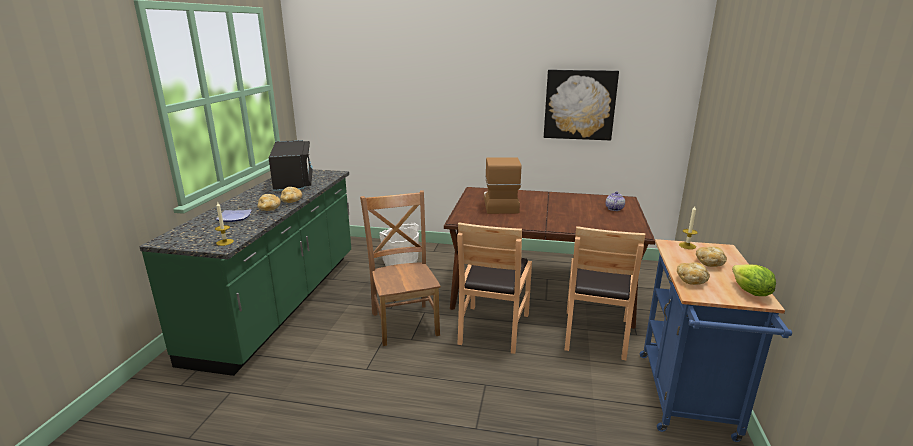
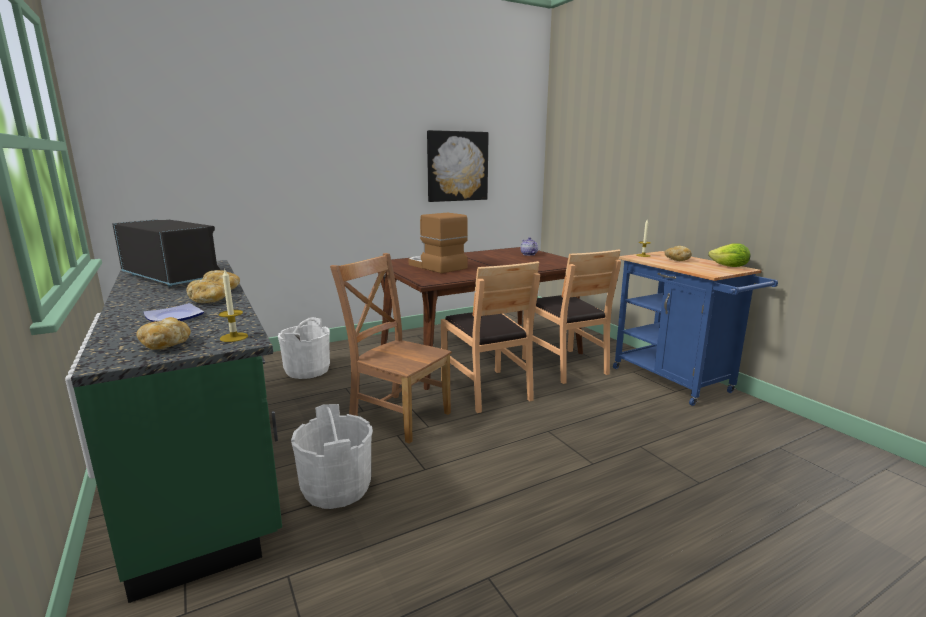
camera: 40 degrees left, 5 degrees down
(309, 355) = (336, 488): none -> white bucket
(691, 280) = (692, 268): bread -> bread (166, 345)

